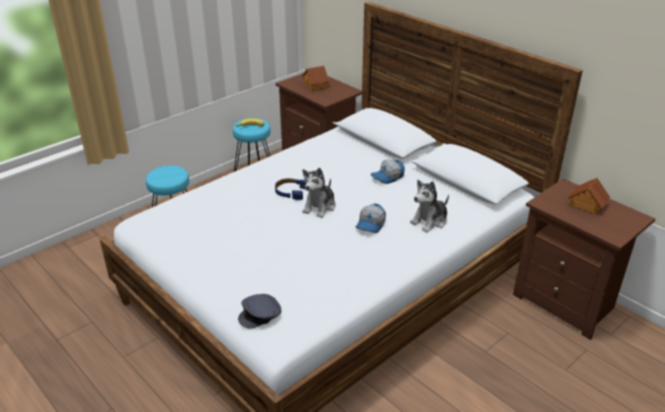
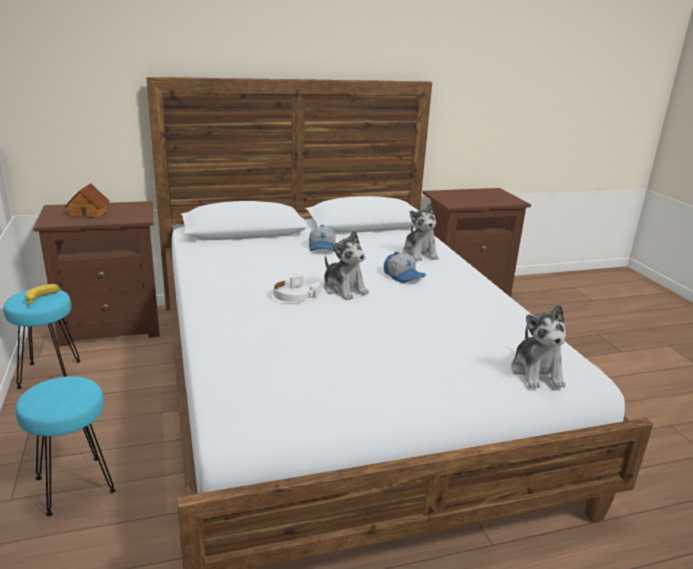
camera: 65 degrees left, 10 degrees down
(260, 315) = (537, 372): grey cap -> plush toy
(291, 192) = (294, 295): blue headphones -> white headphones
(586, 205) = (467, 195): toy house -> none

